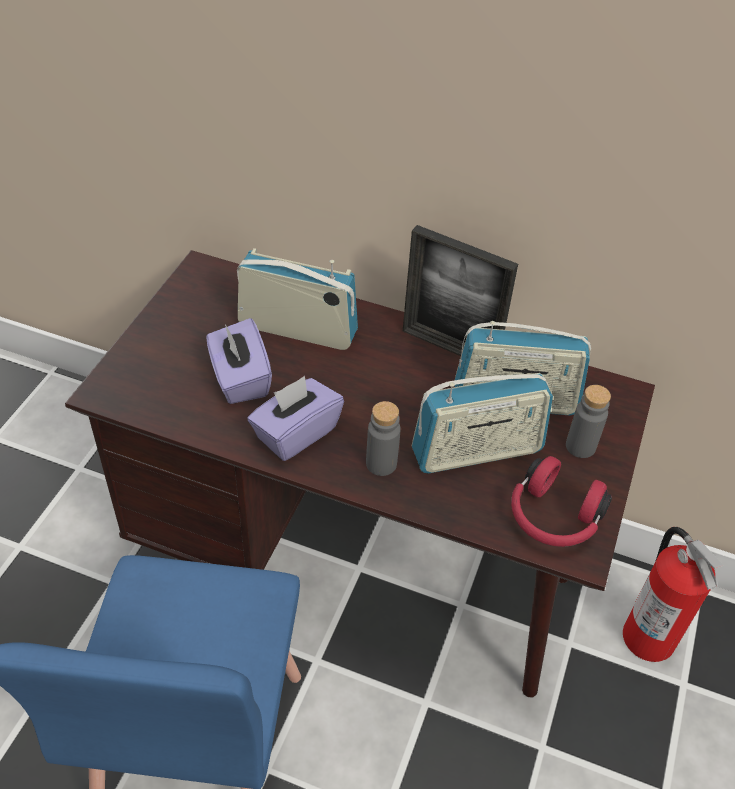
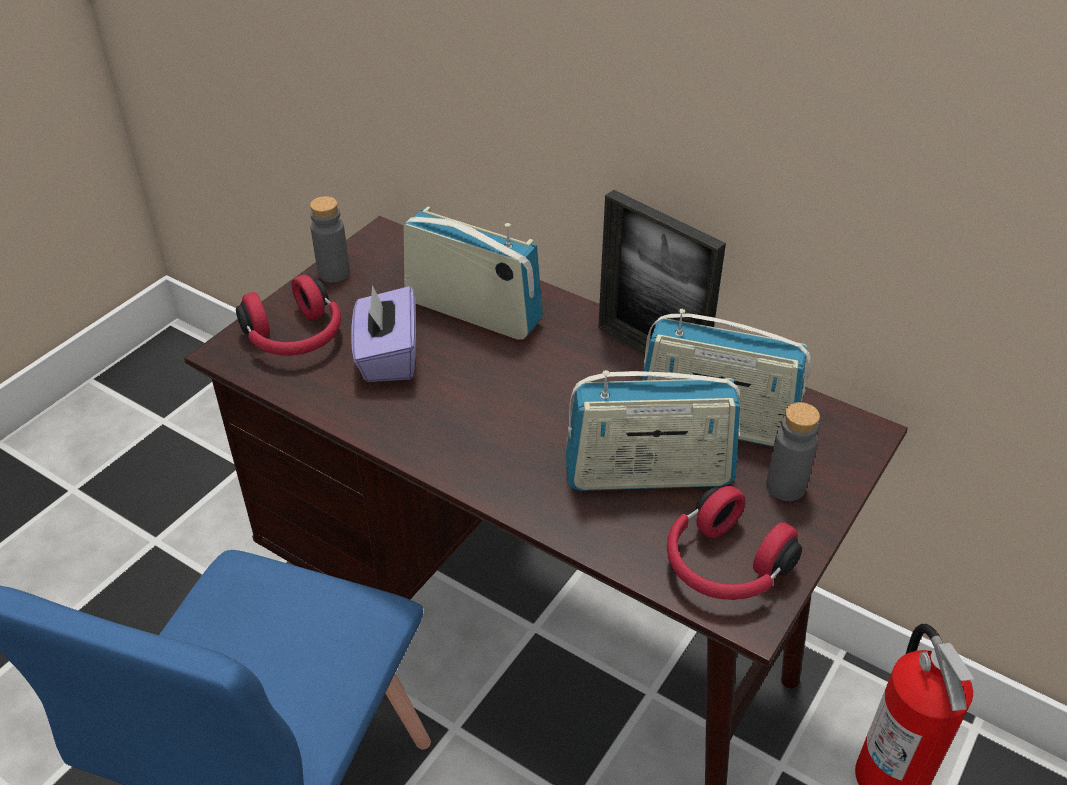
camera: 15 degrees right, 5 degrees down
(156, 372) = (296, 338): none -> red headphones
(295, 433) = (433, 423): purple tissue box -> none
(381, 463) = (524, 471): grey bottle -> grey bottle (334, 273)

